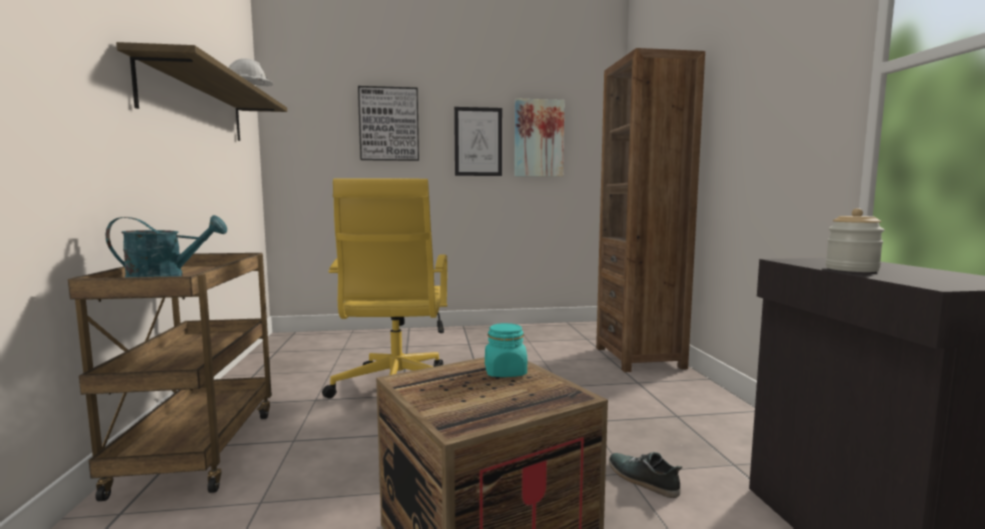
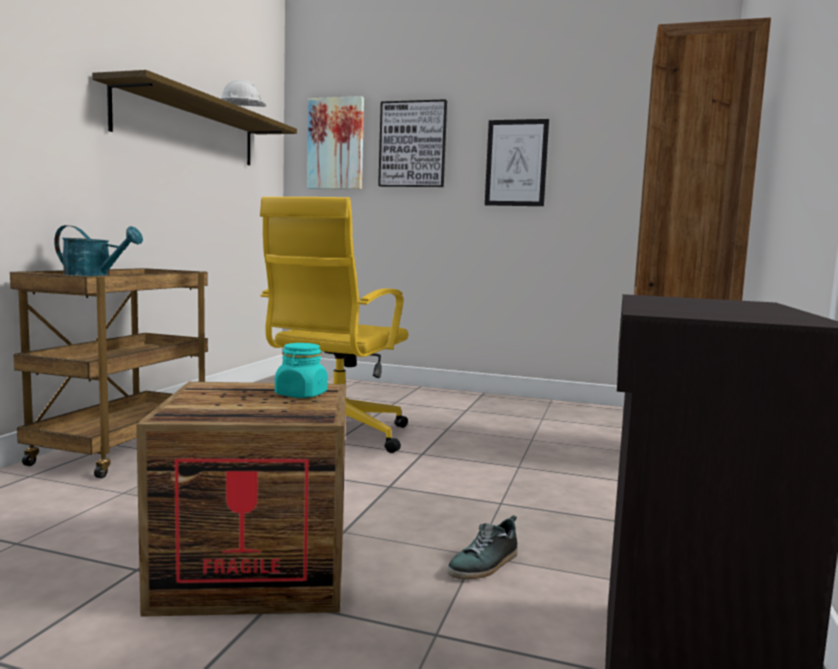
camera: 25 degrees right, 0 degrees up
(538, 138) = (597, 157): picture -> picture (336, 144)
(642, 479) = (484, 564): shoe -> shoe turned 120 degrees counterclockwise
(851, 269) = (664, 303): jar -> none

